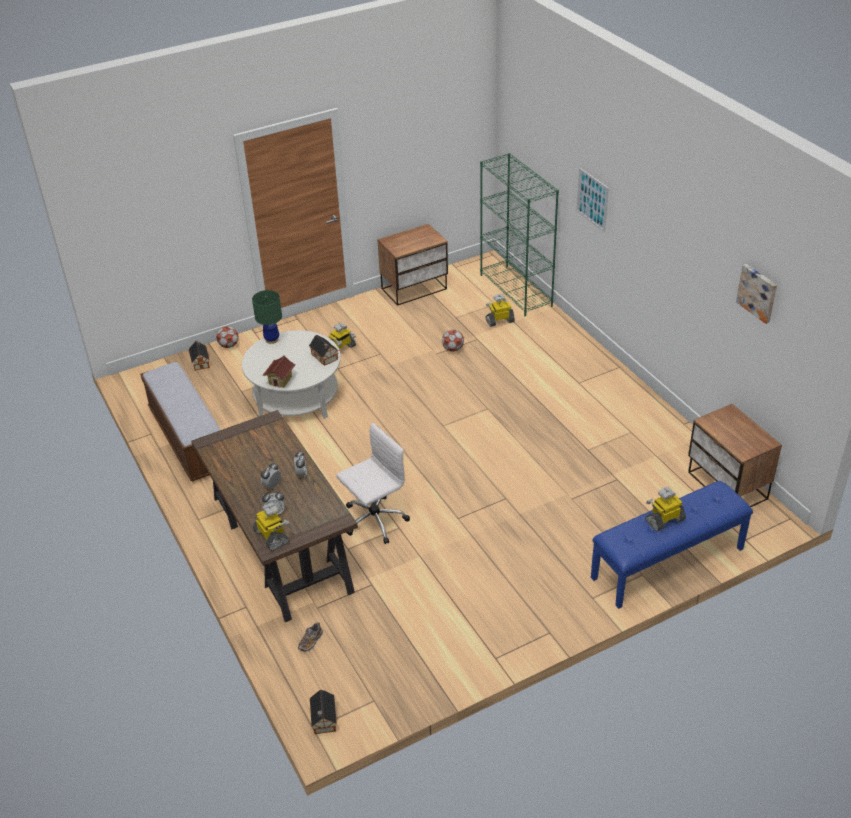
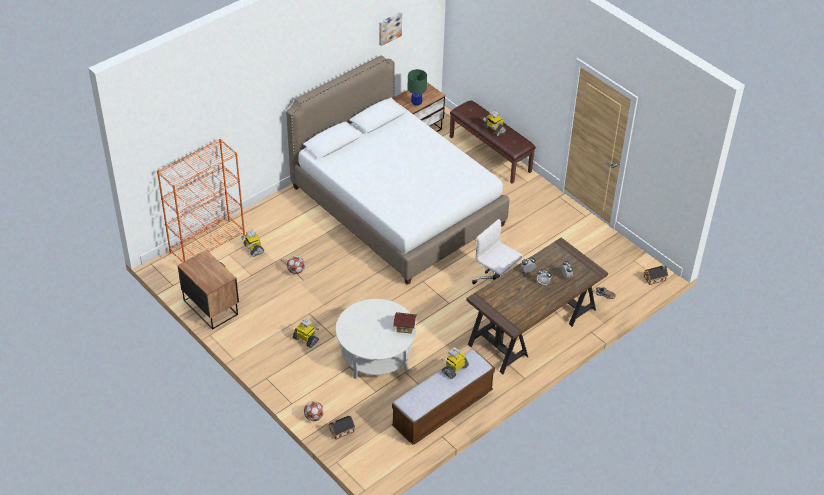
camera: 105 degrees left, 5 degrees up
(272, 339) = (352, 345): green table lamp -> green table lamp (416, 104)
(272, 536) = (587, 272): toy robot -> toy robot (454, 369)
(325, 357) = (369, 308): toy house -> none
(516, 290) = (207, 243): green bookcase -> orange bookcase
(556, 444) = (397, 206): none -> white bed
(592, 199) = (250, 113): picture -> none
(668, 564) = (490, 154): blue bench -> brown bench

